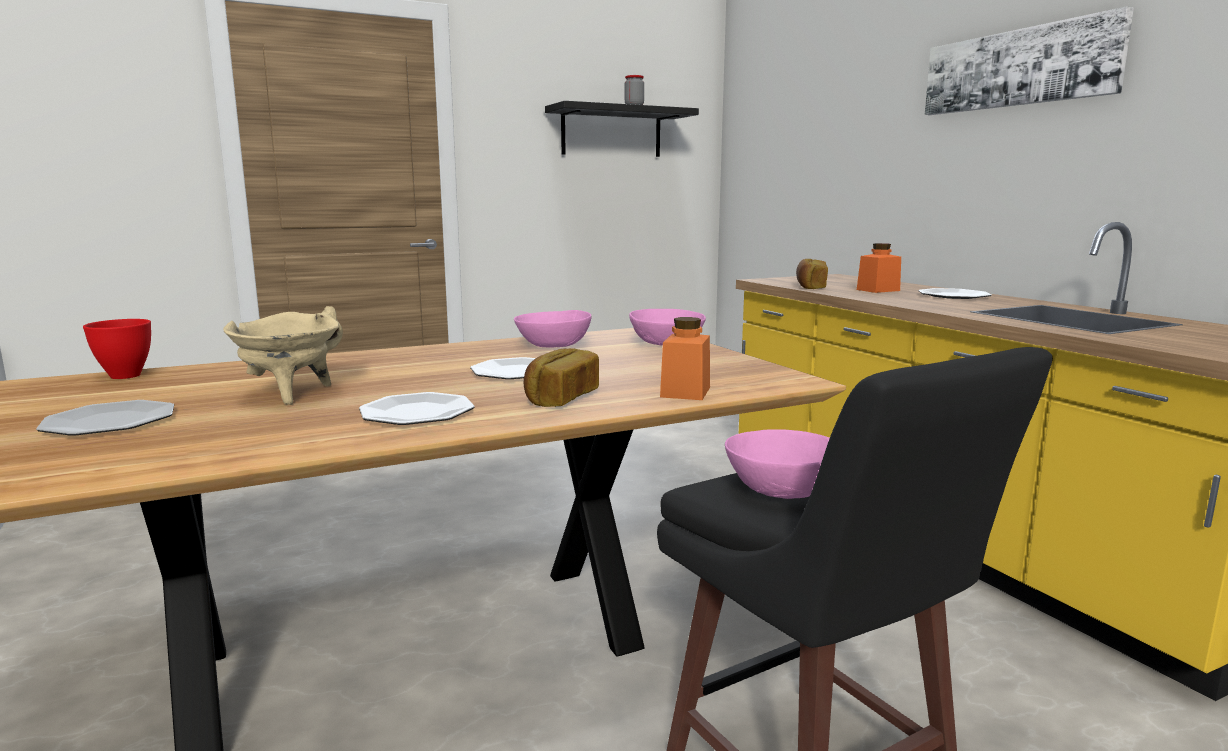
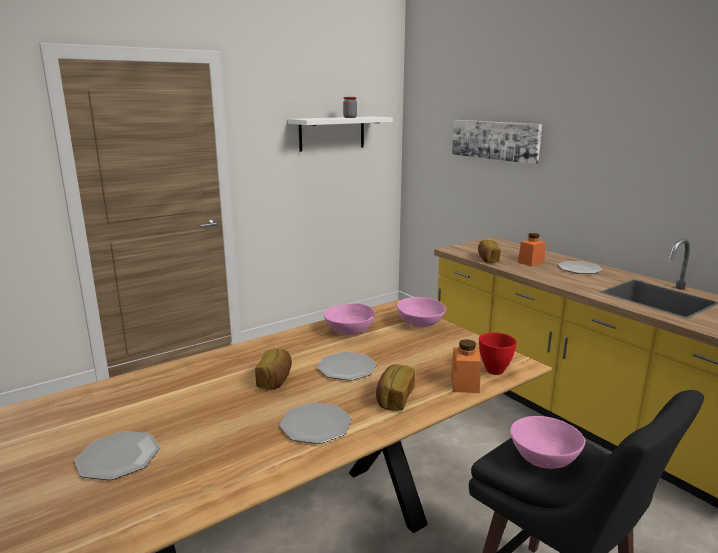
camera: 10 degrees left, 5 degrees up
(124, 376) = (79, 396): red bowl -> red bowl (494, 371)
(290, 395) = (217, 411): beige cooking pot -> none
(401, 376) = (275, 380): none -> bread
(611, 132) = (332, 133): black shelf -> white shelf
(1019, 68) = (618, 126): picture -> picture (495, 140)

